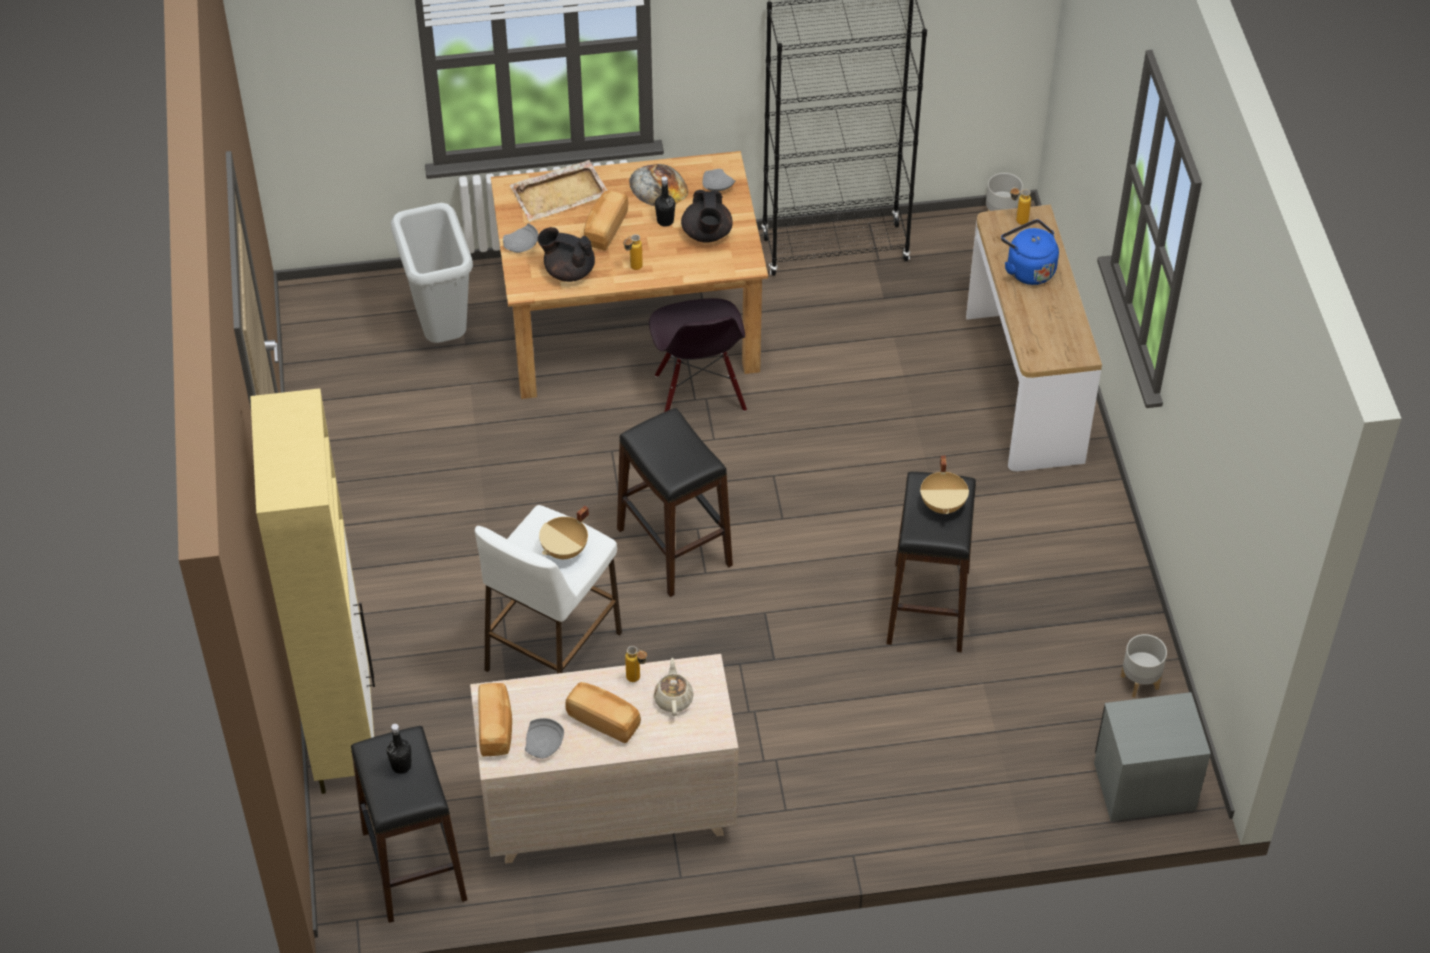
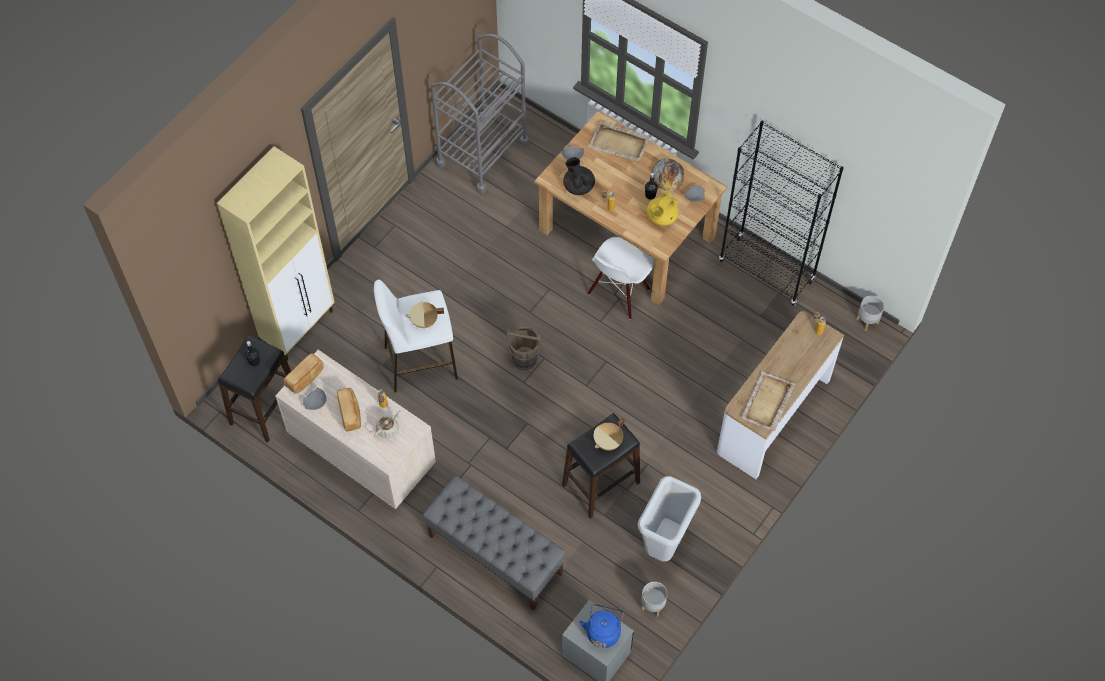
camera: 45 degrees right, 10 degrees up
(345, 367) = (482, 153): none -> grey cart
(443, 332) = (542, 170): grey trash can -> grey trash can (664, 545)
(604, 229) = (618, 177): bread -> none
(673, 547) = (524, 358): black stool -> brown bucket
(698, 393) = (619, 293): black chair -> white chair
(707, 234) = (661, 217): black teapot -> yellow teapot
(903, 782) = (495, 554): none -> grey bench
(1028, 269) = (791, 359): blue kettle -> blue kettle (603, 631)
(1058, 330) = (767, 402): none -> beige tray

